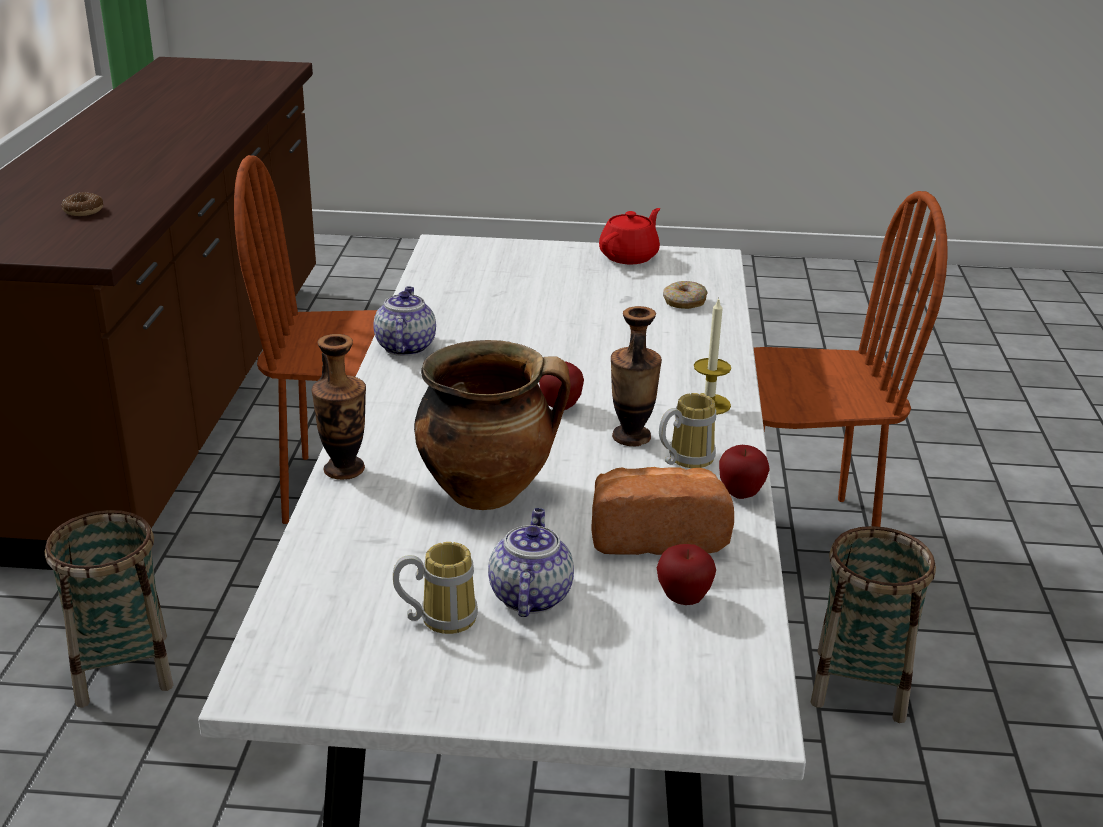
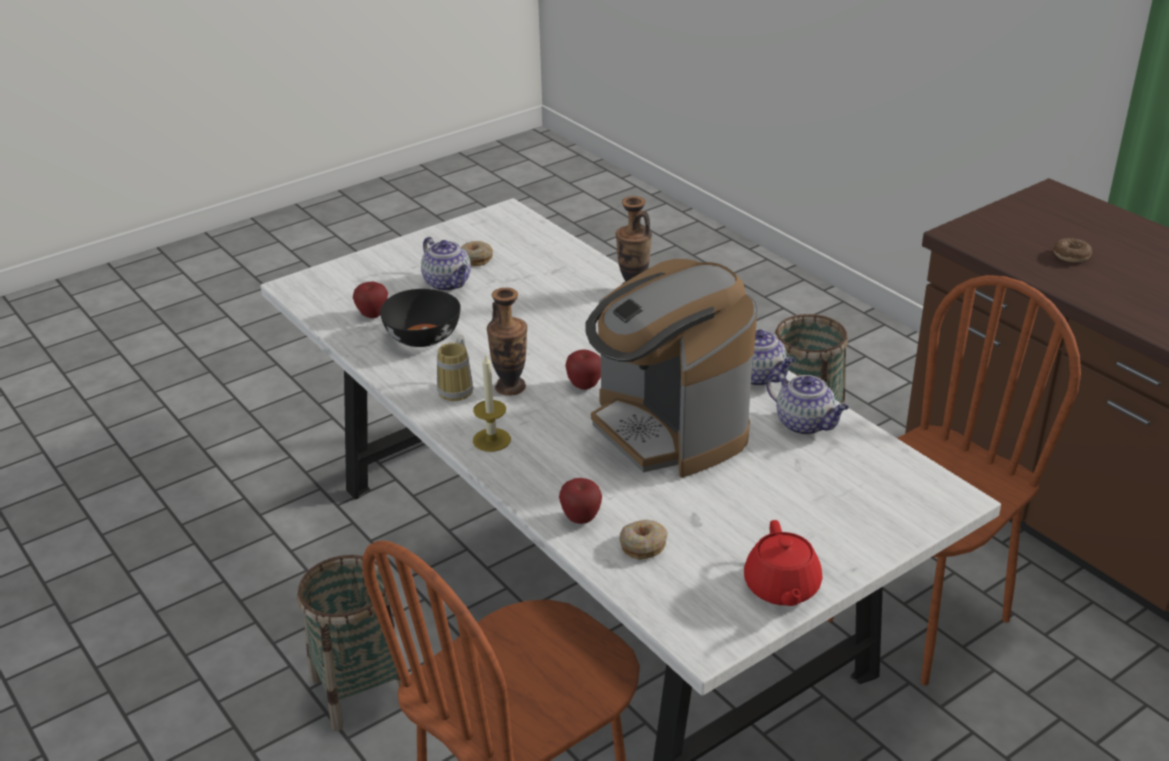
camera: 140 degrees right, 5 degrees up
(440, 617) = (475, 259): mug -> donut
(442, 307) = (805, 424): none -> teapot
(489, 492) = (541, 315): cooking pot -> none
(548, 347) = (668, 429): none -> coffee machine
(656, 534) = (422, 337): bread -> black bowl
(741, 494) = (399, 383): apple -> apple (581, 518)

